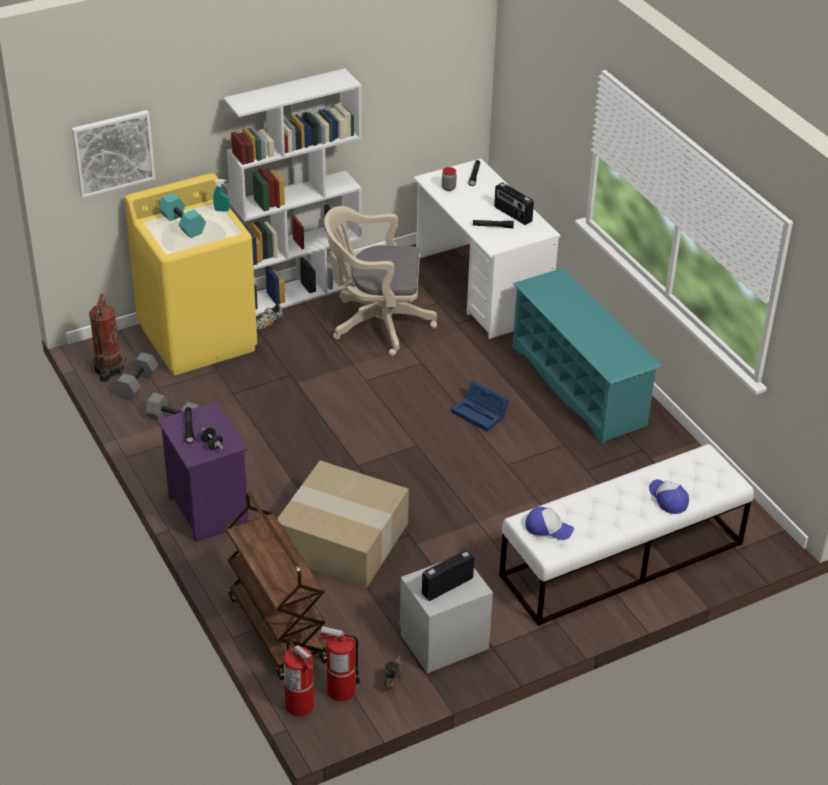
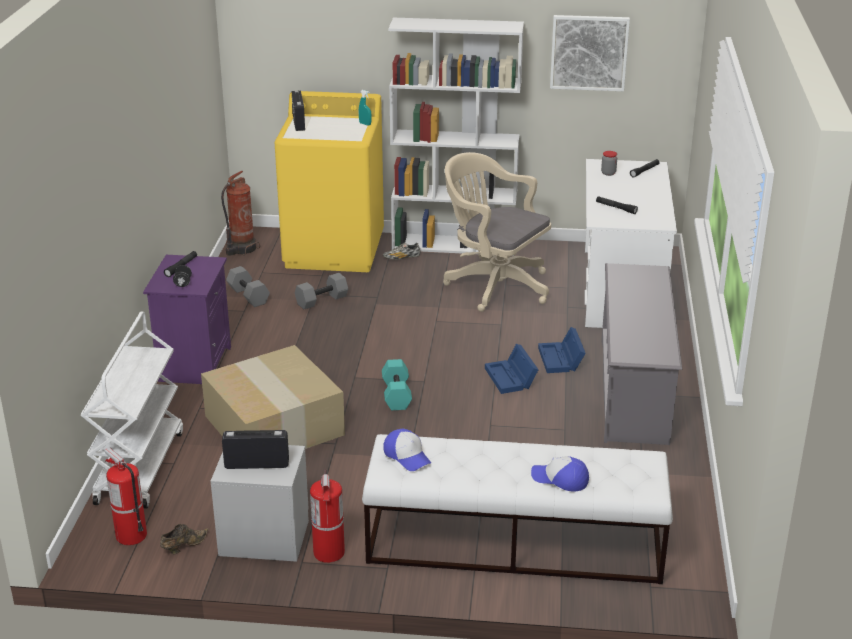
camera: 35 degrees right, 10 degrees down
(113, 152) = (284, 45): picture -> picture (589, 52)
(137, 385) = (249, 265): grey dumbbell -> grey dumbbell (321, 301)
(181, 224) = (321, 124): turquoise dumbbell -> turquoise dumbbell (395, 394)
(276, 629) = (139, 467): brown cart -> white cart
(300, 705) = (84, 531): fire extinguisher -> fire extinguisher (329, 553)
(501, 379) = (561, 360): none -> blue storage box
(512, 215) = (646, 205): radio -> radio (298, 123)
(579, 386) = (633, 390): turquoise shoe rack -> grey shoe rack
(668, 498) = (560, 479): cap -> cap turned 75 degrees counterclockwise

